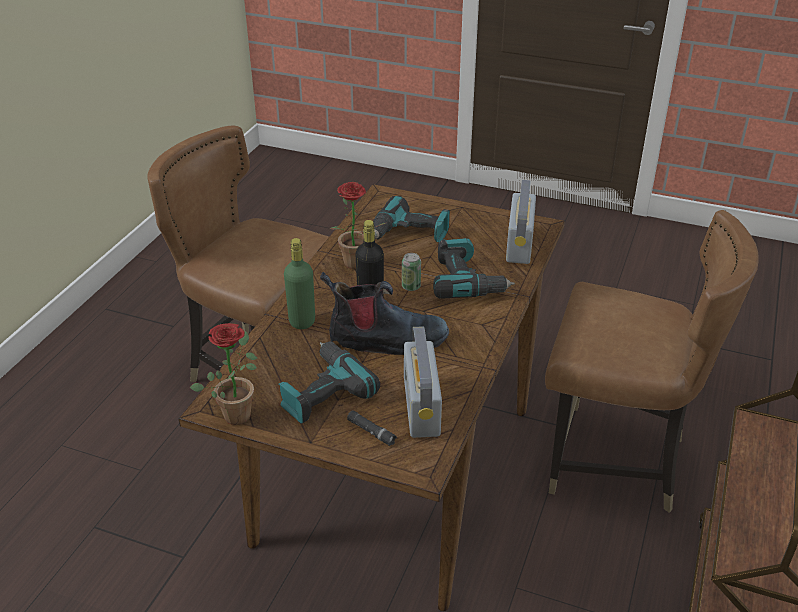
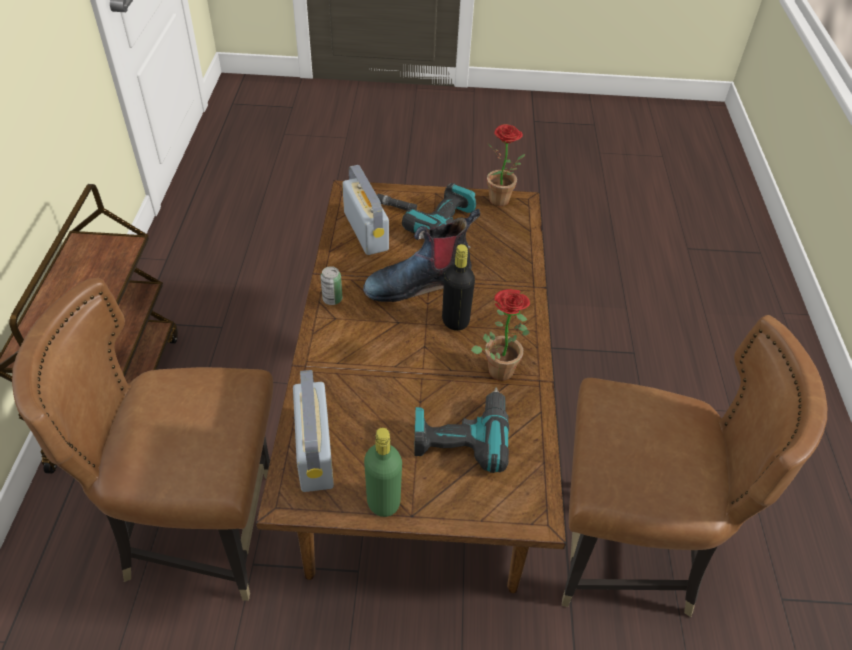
camera: 160 degrees right, 10 degrees up
(302, 321) = (506, 286): green bottle -> green bottle (383, 502)
(411, 287) = (423, 350): can -> can (332, 299)
(467, 281) = (365, 372): power drill -> none

